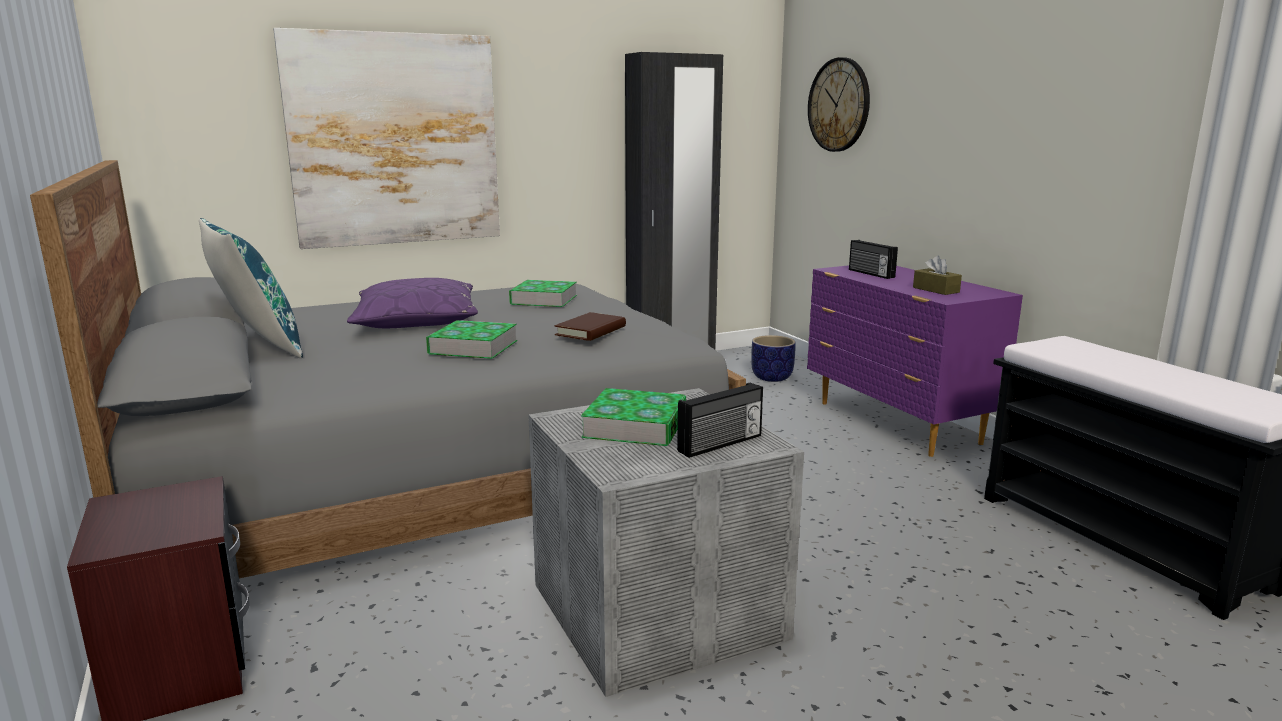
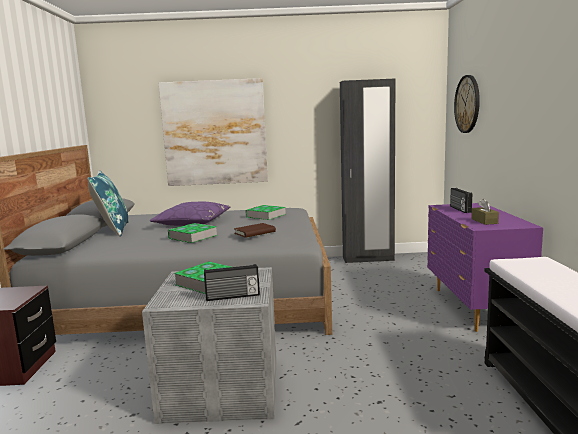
camera: 25 degrees right, 5 degrees down
(771, 377) = (421, 271): planter -> none

